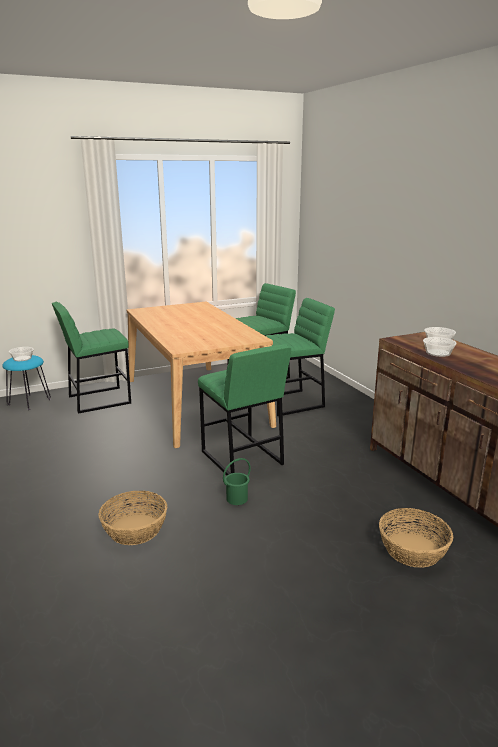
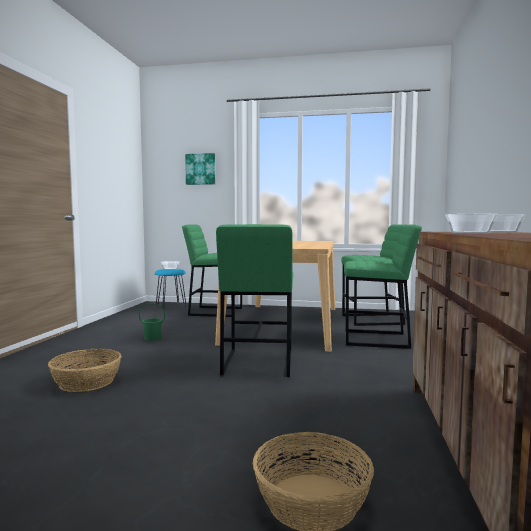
camera: 35 degrees right, 15 degrees down
(38, 225) = (200, 169): none -> picture
(237, 499) = (199, 388): green bucket -> green bucket (152, 338)

